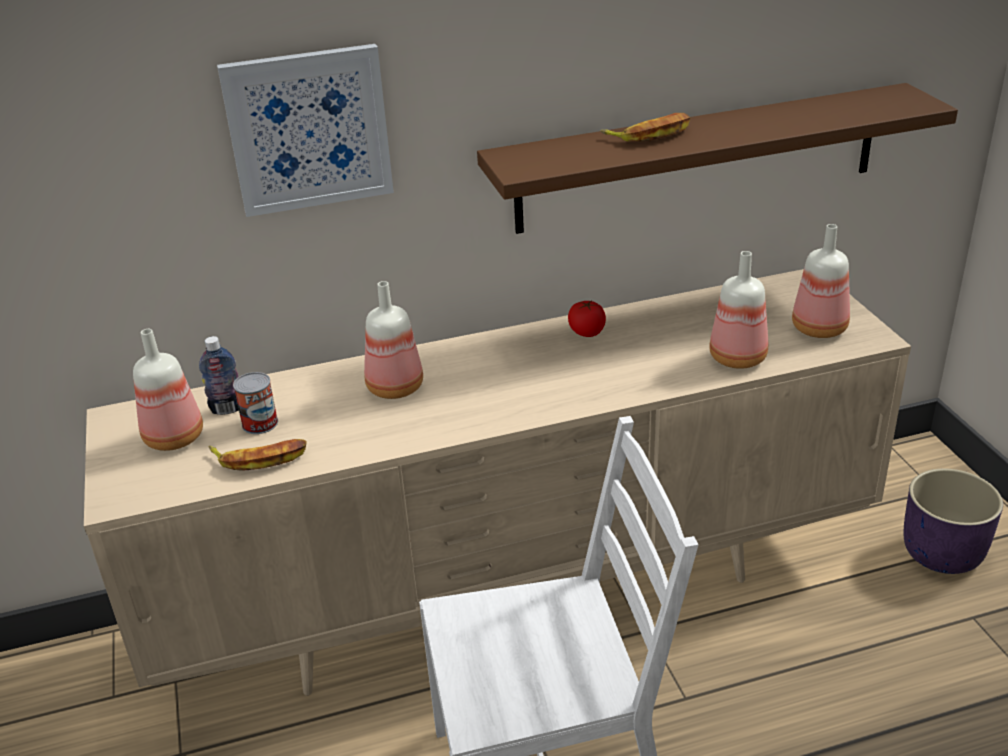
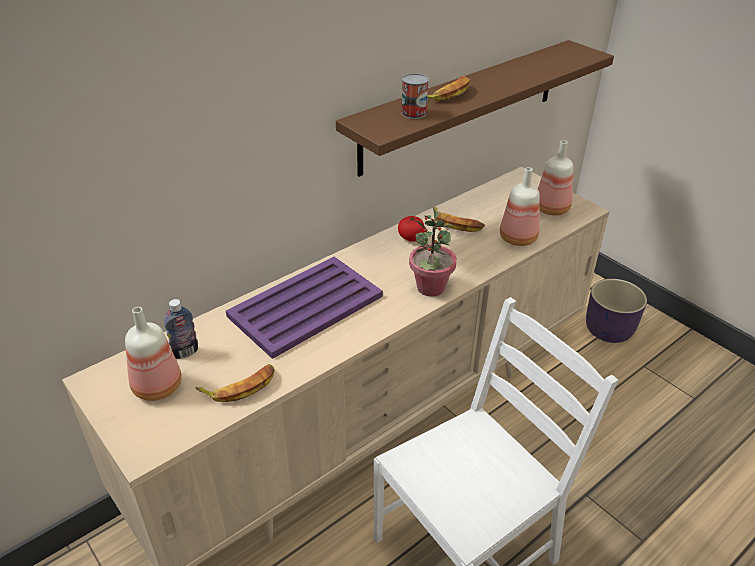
camera: 25 degrees left, 5 degrees up
(260, 423) = (220, 358): can -> can (413, 113)
(308, 129) = (223, 121): picture -> none
(393, 387) = (304, 307): bottle -> purple tray
(567, 396) = (430, 288): none -> potted plant
(662, 325) = (456, 223): none -> banana

